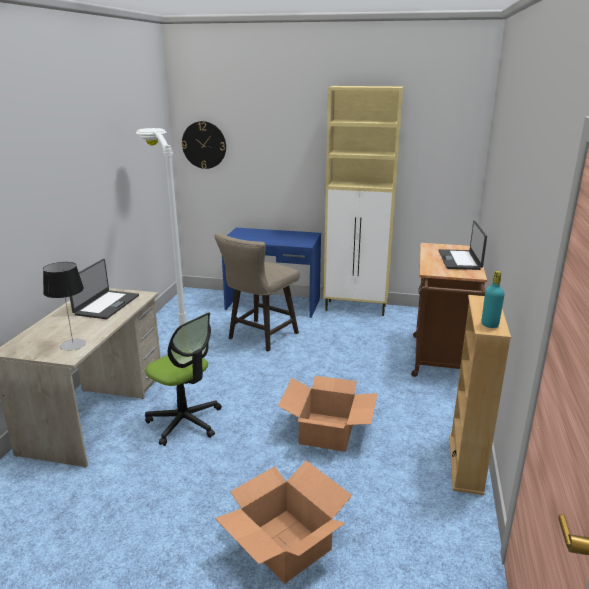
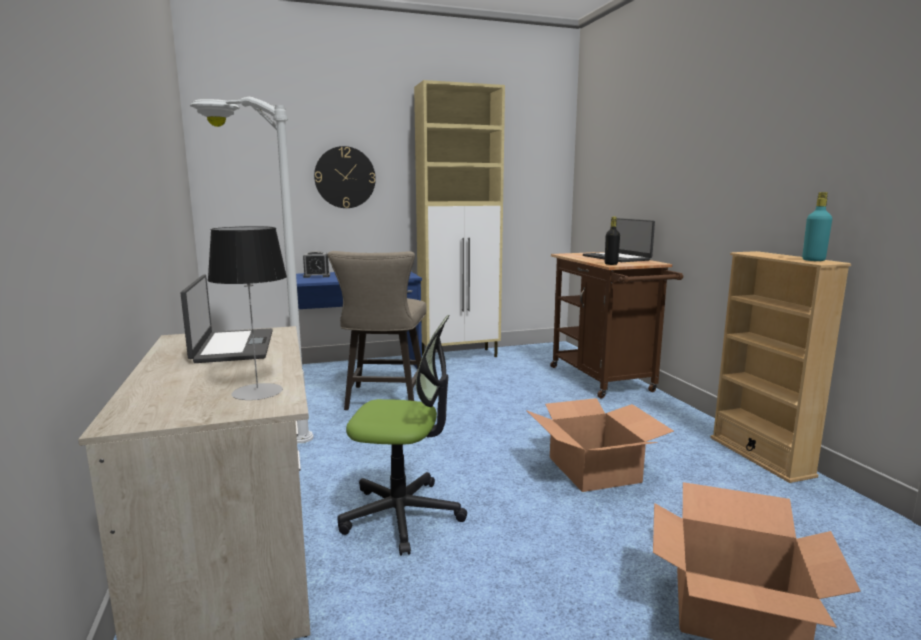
camera: 30 degrees left, 10 degrees down
(204, 145) = (240, 161): wall clock -> wall clock (345, 177)
(246, 233) = (316, 276): none -> alarm clock
(431, 270) = (611, 264): none -> black bottle

